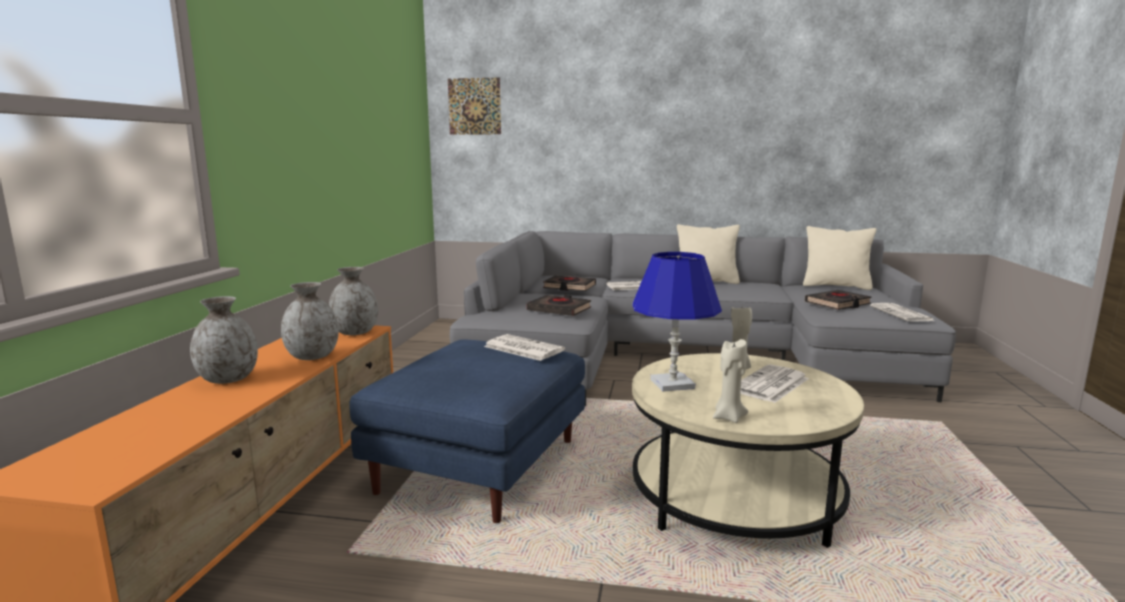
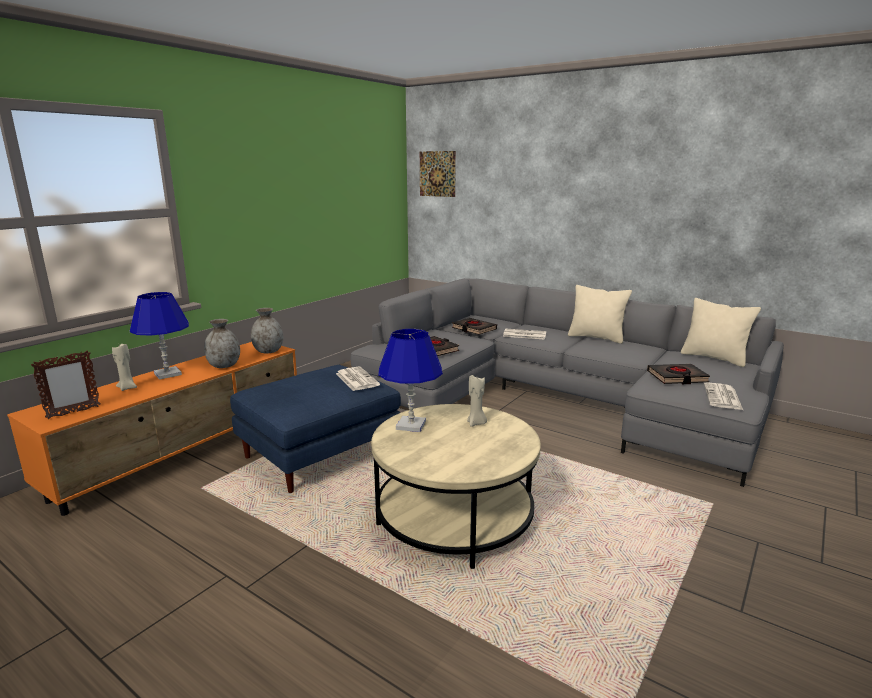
camera: 25 degrees right, 5 degrees up
(120, 459) = (73, 412): none -> picture frame
(228, 379) = (167, 374): grey vase -> blue table lamp
(728, 417) = (405, 458): beige candle -> beige candle (127, 388)
(770, 385) = (477, 440): newspaper -> none

